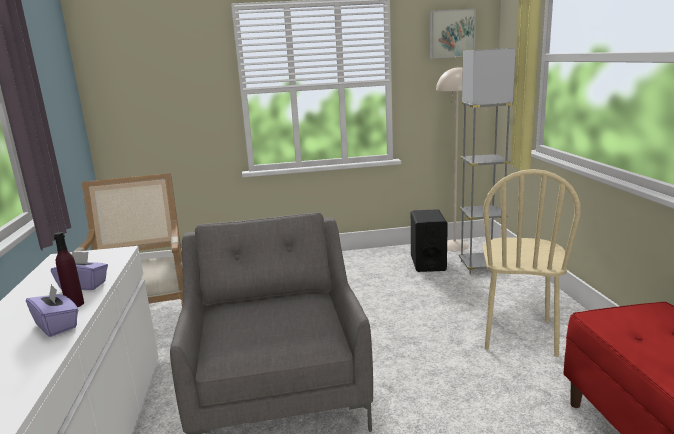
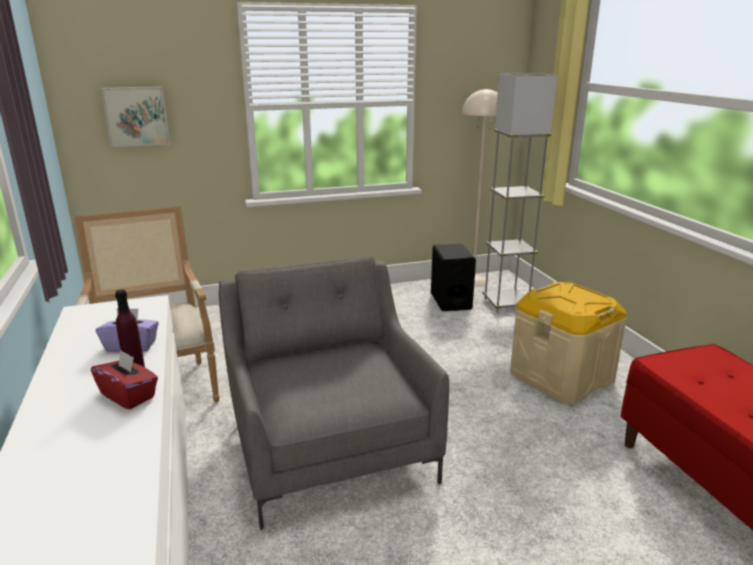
camera: 10 degrees left, 5 degrees up
(57, 325) = (129, 395): purple tissue box -> red tissue box
(451, 33) = (479, 50): picture -> picture (136, 116)
(519, 335) = (561, 377): beige chair -> beige storage box

